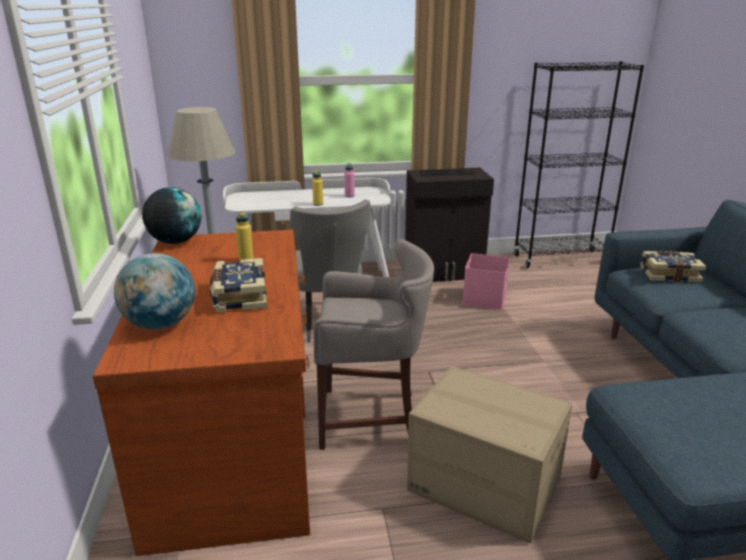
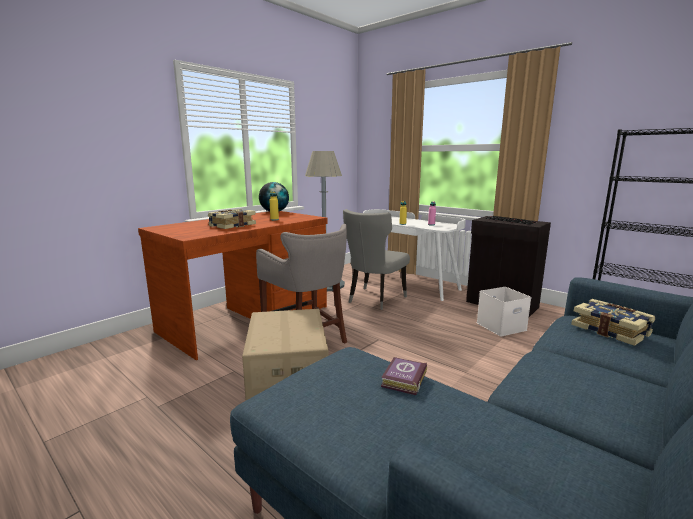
camera: 50 degrees right, 10 degrees down
(160, 324) = (189, 224): globe -> none
(483, 298) = (501, 326): pink storage box -> white storage box
(700, 388) = (403, 380): none -> book

